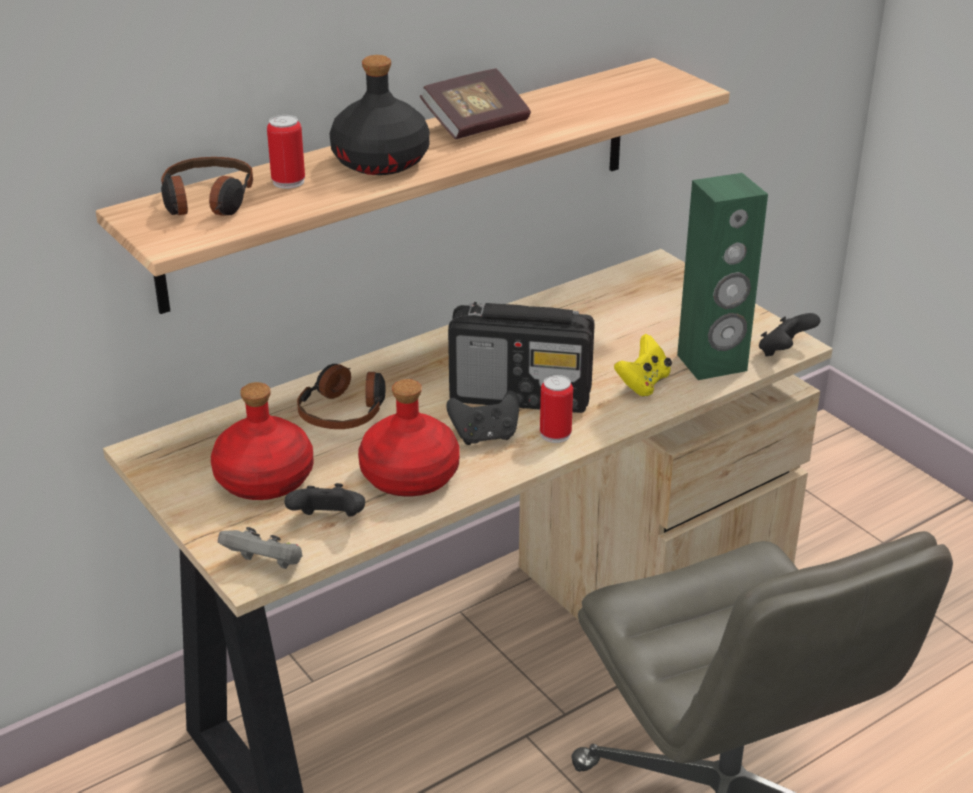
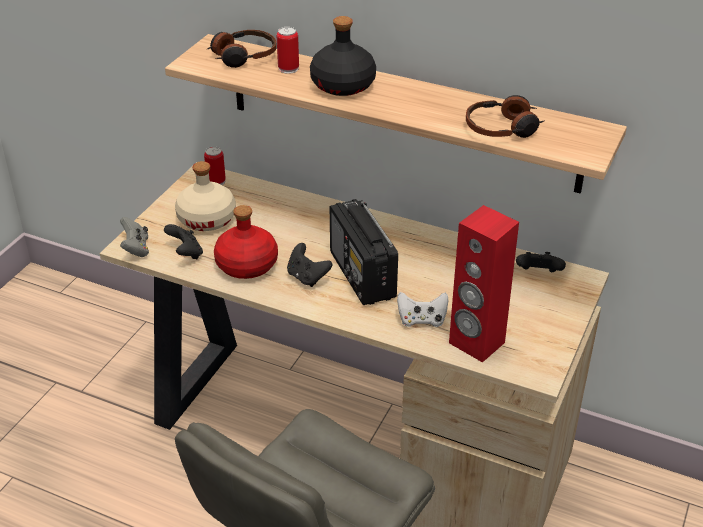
camera: 60 degrees right, 5 degrees up
(263, 479) = (207, 218): red bottle -> beige bottle
(344, 410) = (290, 219): headphones -> headphones (502, 128)
(476, 125) = (428, 97): book -> none
(555, 434) = (332, 303): can -> can (216, 181)
(643, 383) = (422, 320): yellow game controller -> white game controller
(712, 363) = (476, 343): green speaker -> red speaker
(784, 352) = (525, 373): black game controller -> black game controller (538, 274)

